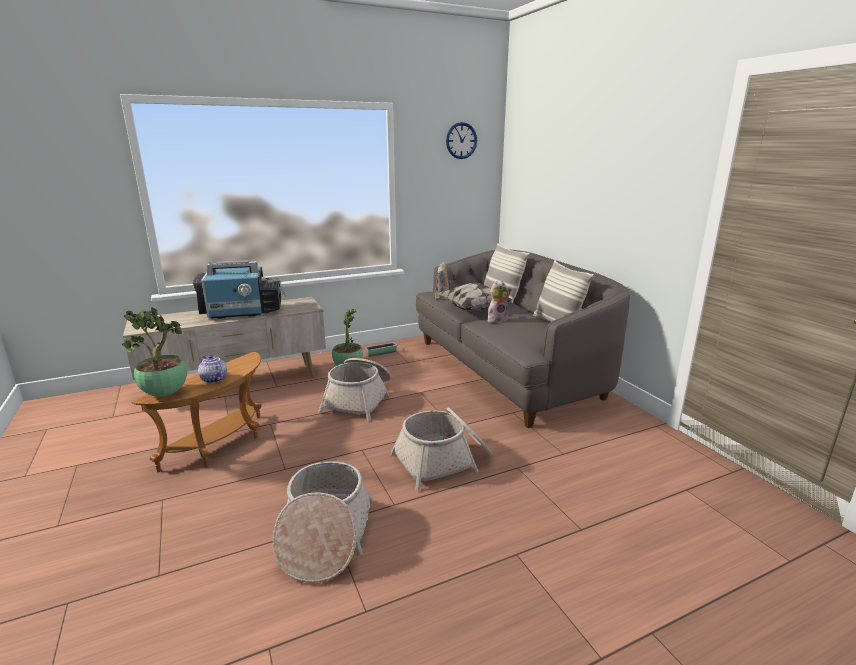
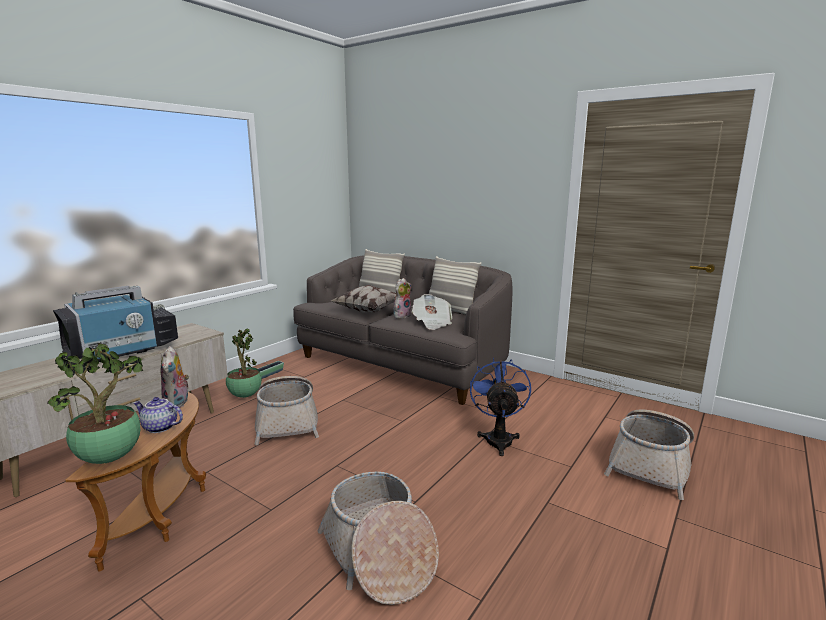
camera: 30 degrees left, 5 degrees down
(442, 297) = (328, 305): plush toy -> plush toy (178, 404)
(444, 460) = (421, 450): basket -> basket (650, 464)
(461, 140) = (315, 154): wall clock -> none
(517, 334) = (432, 323): none -> newspaper
(530, 473) = (498, 438): none -> blue fan

